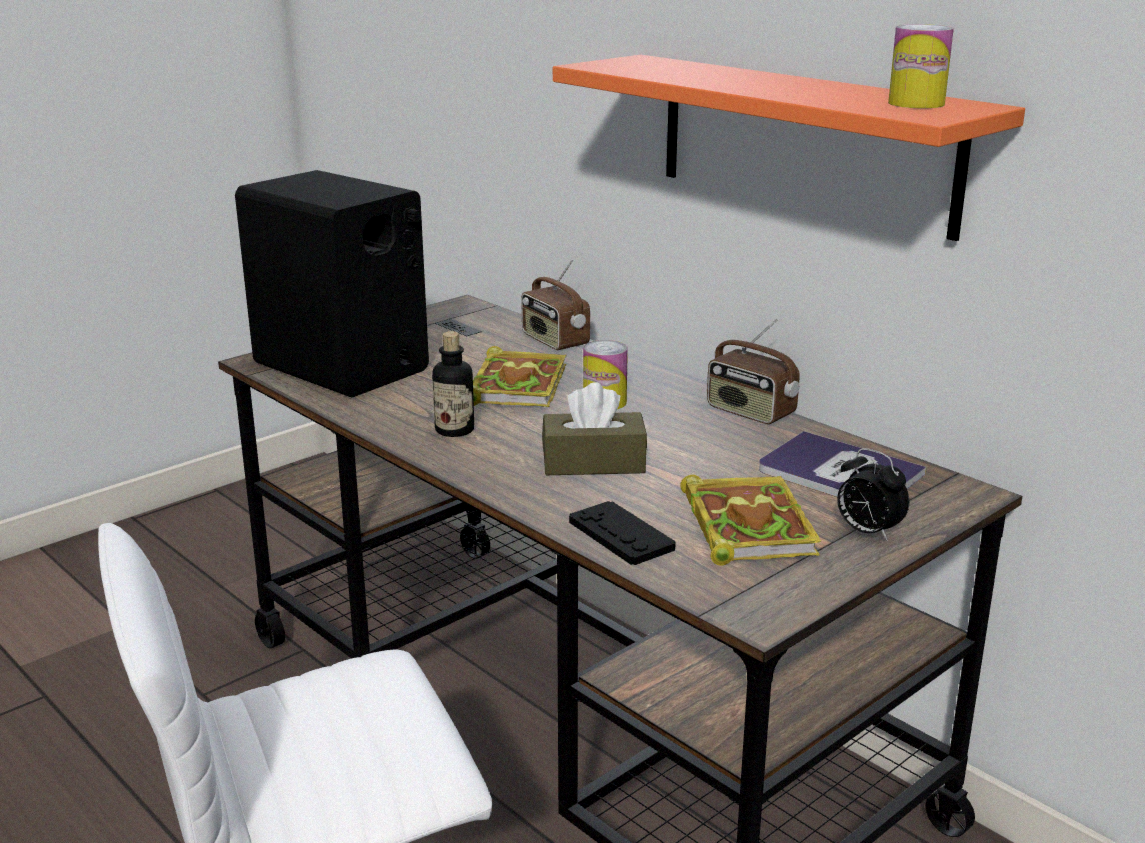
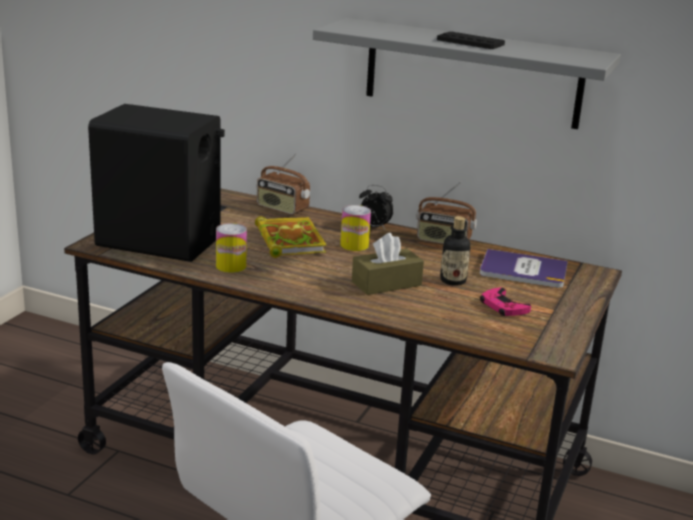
camera: 25 degrees left, 0 degrees up
(454, 430) = (282, 274): bottle -> bottle (453, 281)
(621, 535) = (444, 323): black game controller -> black game controller (470, 42)
(745, 524) = (503, 307): book -> pink game controller
(804, 142) = (472, 73): orange shelf -> grey shelf
(867, 532) = (567, 301): alarm clock -> alarm clock (373, 227)
(916, 103) = (567, 53): can -> can (231, 266)

